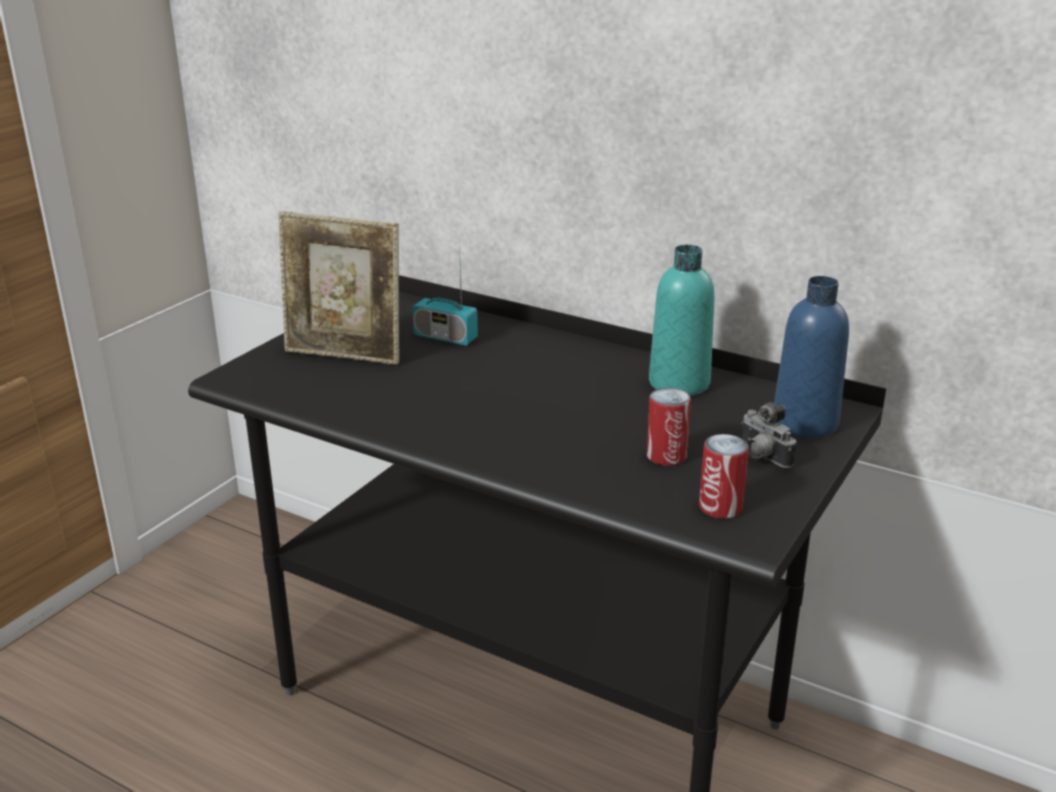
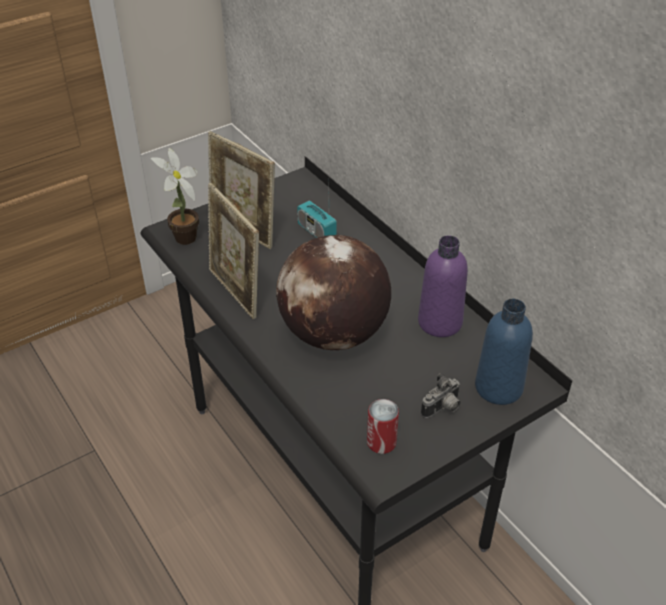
camera: 25 degrees right, 15 degrees up
(265, 381) = (183, 240): none -> potted plant
(388, 414) = (236, 292): none -> picture frame
(559, 423) = (333, 334): none -> globe
(666, 456) = (380, 386): can -> none
(679, 383) = (440, 322): turquoise bottle -> purple bottle
(761, 457) = (442, 409): camera -> camera turned 120 degrees counterclockwise

